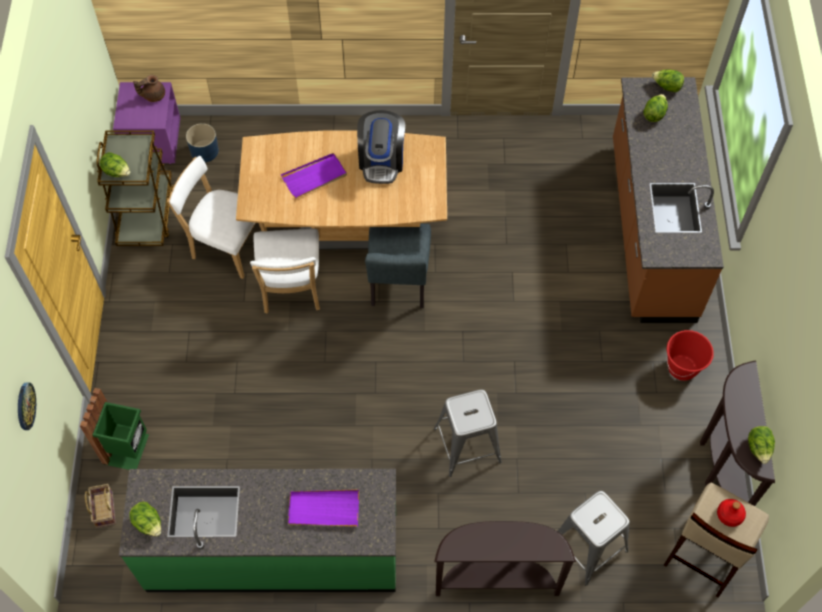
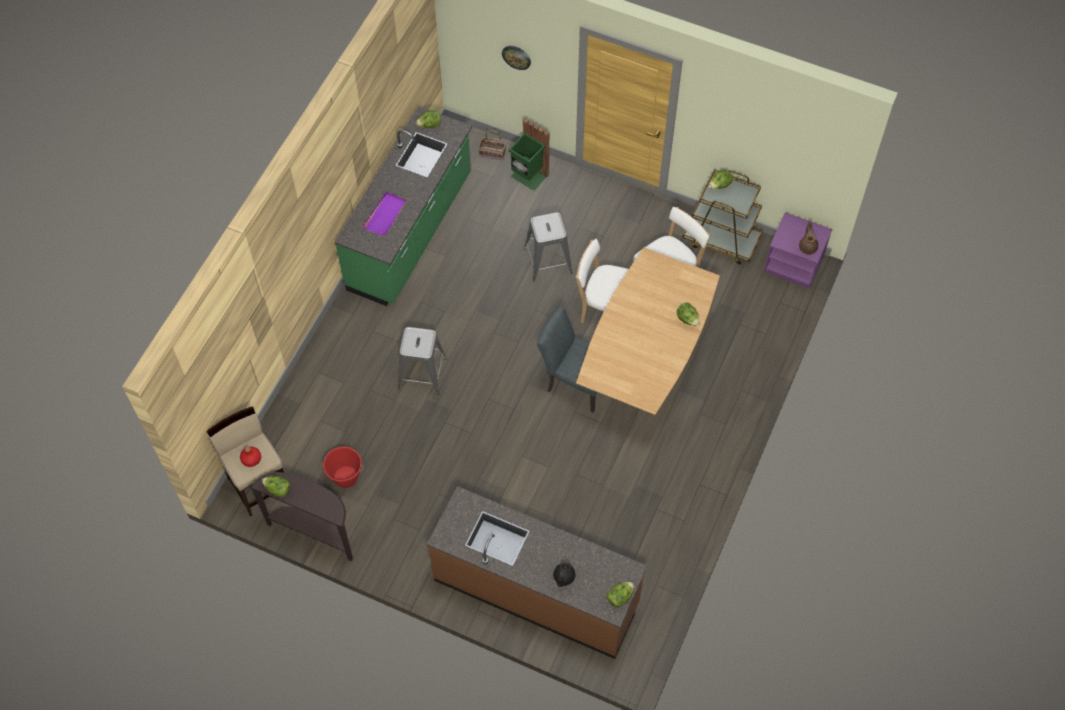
camera: 115 degrees right, 0 degrees up
(204, 151) = (768, 295): blue planter -> none
(314, 177) = (657, 309): purple tray -> none
(381, 160) = (652, 359): coffee machine -> none
(496, 580) = (319, 350): brown console table -> none
(588, 547) = (308, 415): grey stool -> grey stool (547, 261)
(654, 114) = (595, 571): lettuce -> lettuce (687, 319)
(678, 137) = (563, 577): none -> black teapot
(682, 368) = (402, 548): red bucket -> red bucket (345, 477)

